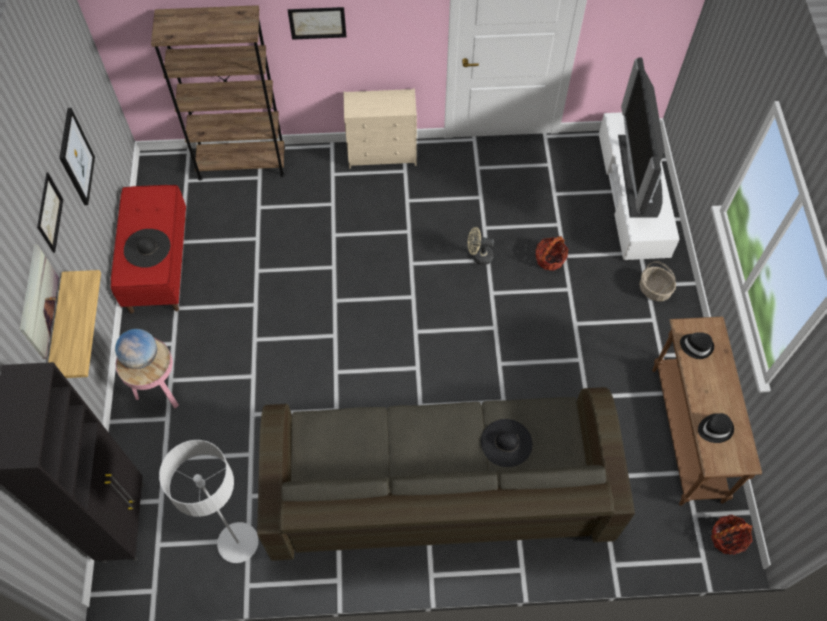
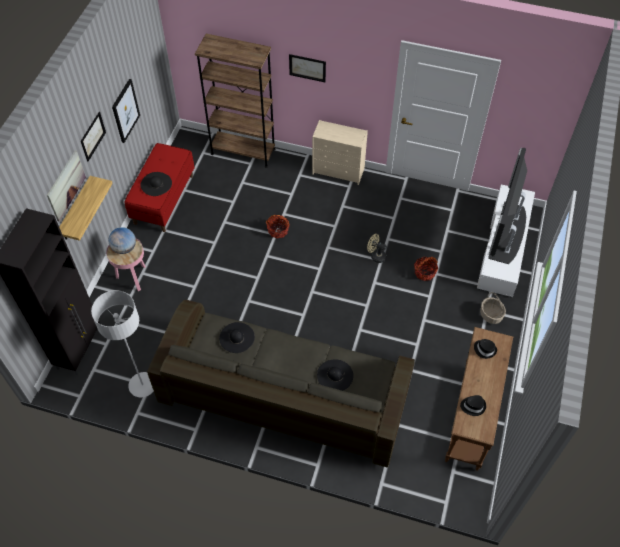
camera: 20 degrees right, 5 degrees down
(352, 434) = (237, 337): none -> black hat
(727, 538) = (470, 494): basket -> basket (278, 230)

